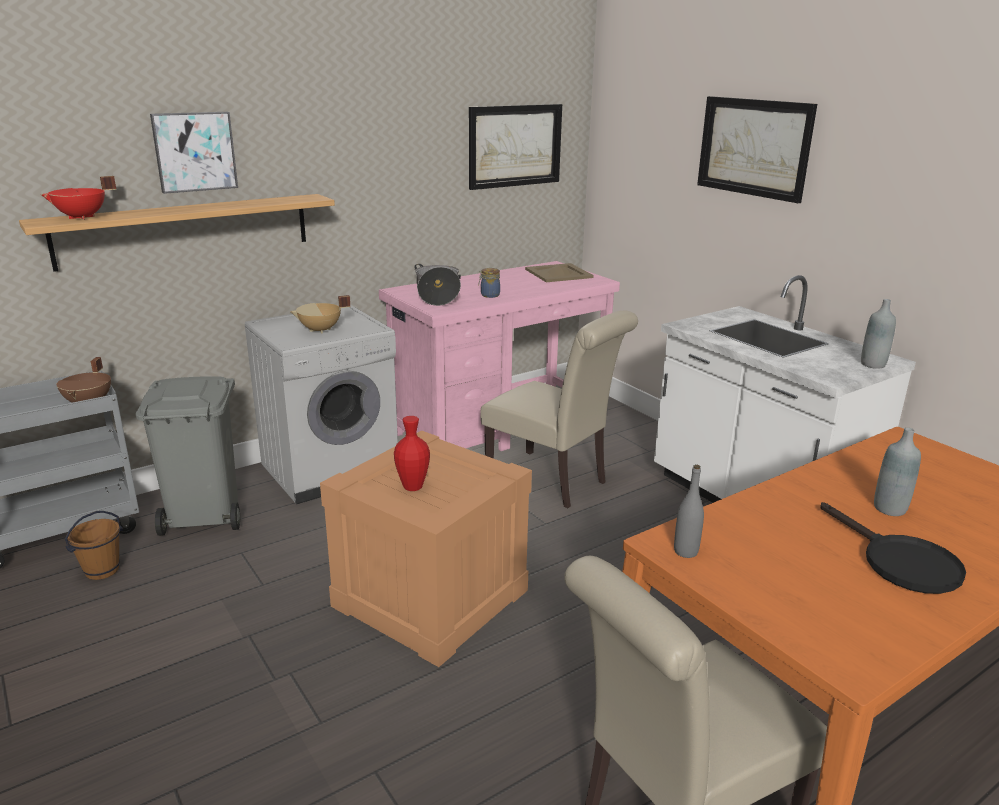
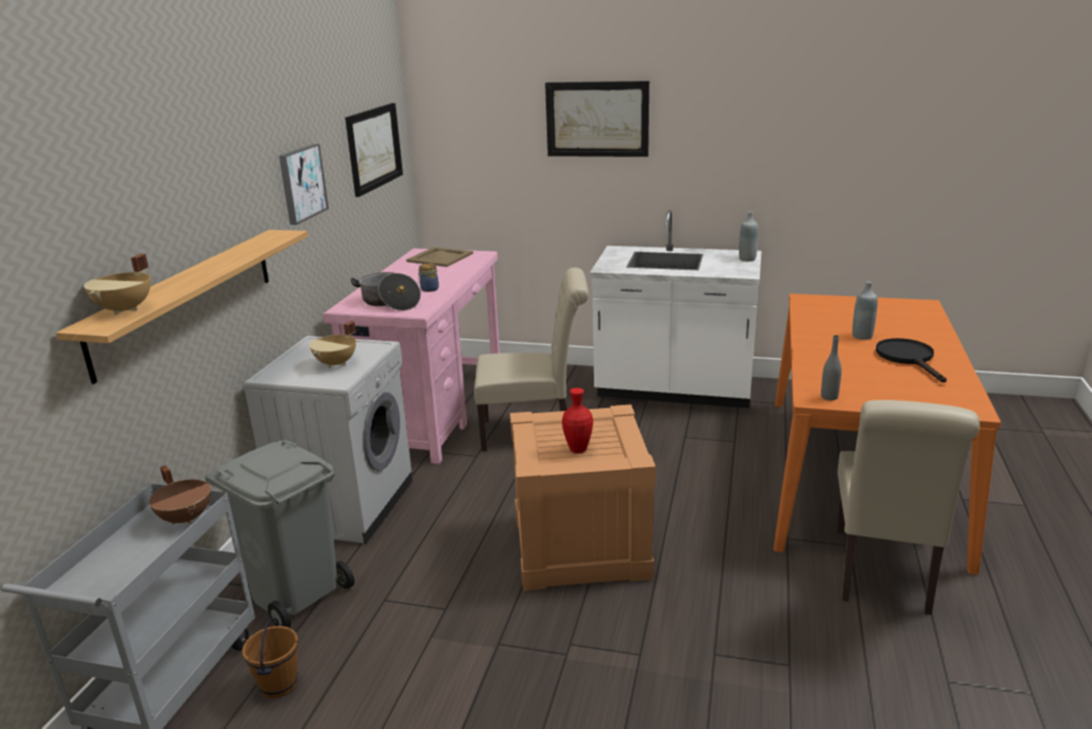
camera: 40 degrees left, 0 degrees up
(82, 217) = (126, 309): red cooking pot -> beige cooking pot
(194, 151) = (181, 209): picture -> picture (301, 183)
(899, 562) = (908, 358): black frying pan -> black frying pan turned 120 degrees counterclockwise

